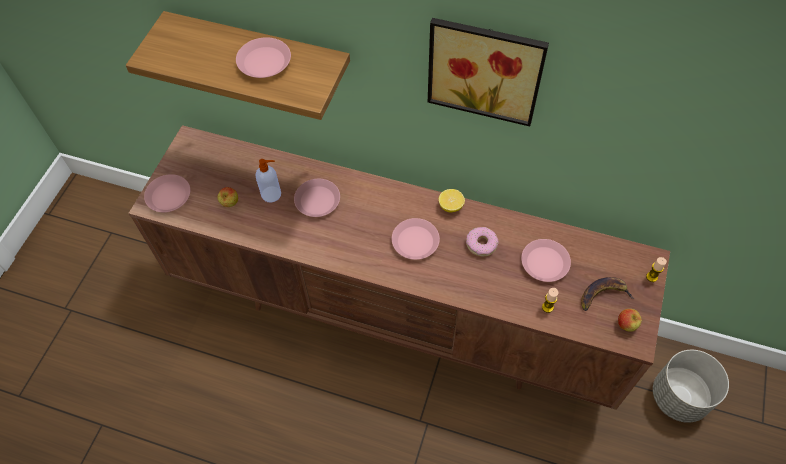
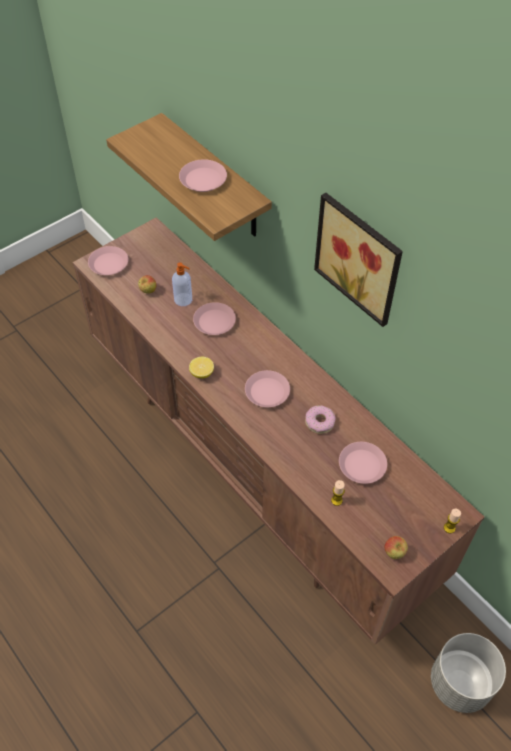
camera: 30 degrees right, 5 degrees down
(451, 206) = (317, 380): lemon -> lemon (202, 373)
(603, 295) = (393, 518): banana -> none

